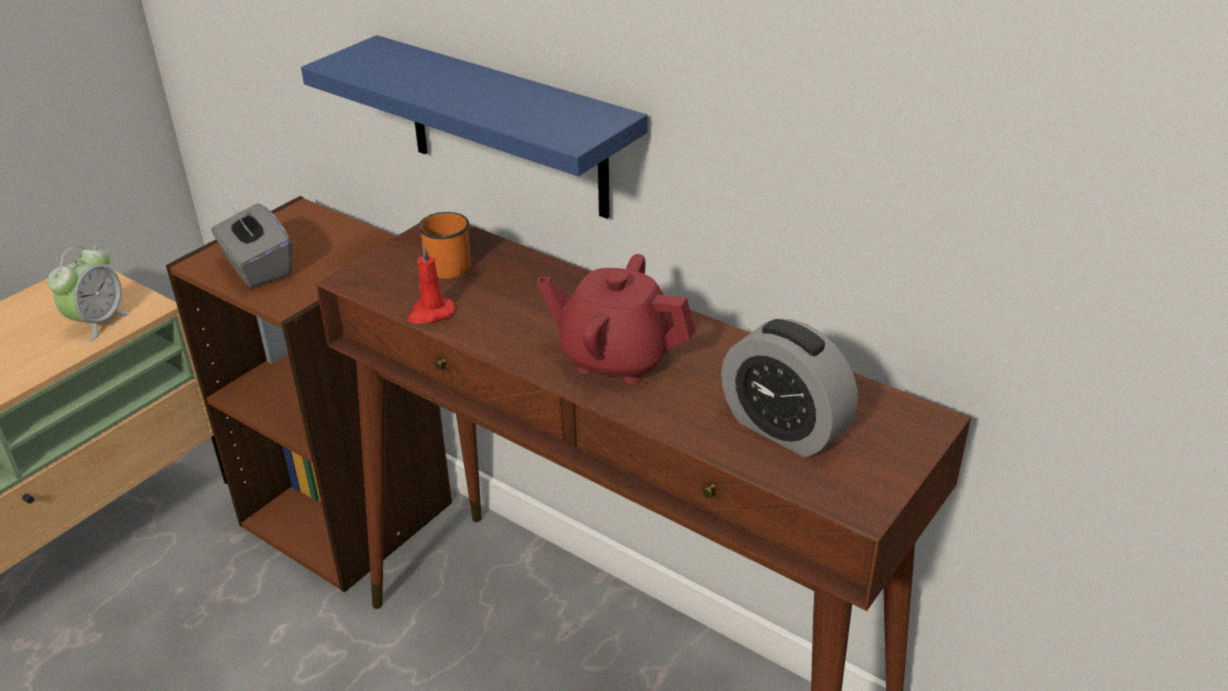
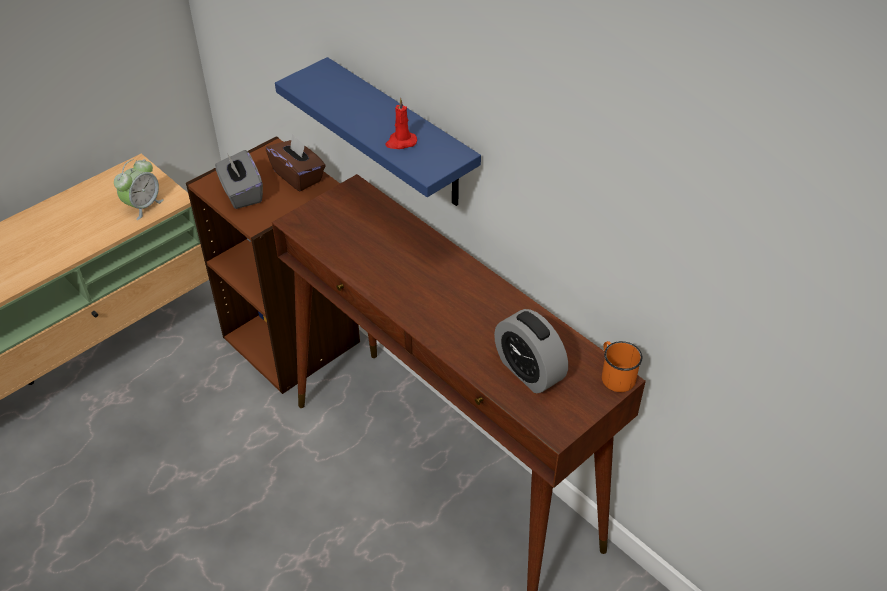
camera: 10 degrees right, 10 degrees up
(342, 238) = (298, 176): none -> brown tissue box
(430, 313) = (337, 255): red candle -> red candle (400, 142)
(444, 264) = (353, 217): orange mug -> orange mug (615, 375)
(616, 358) = (442, 305): red teapot -> none

